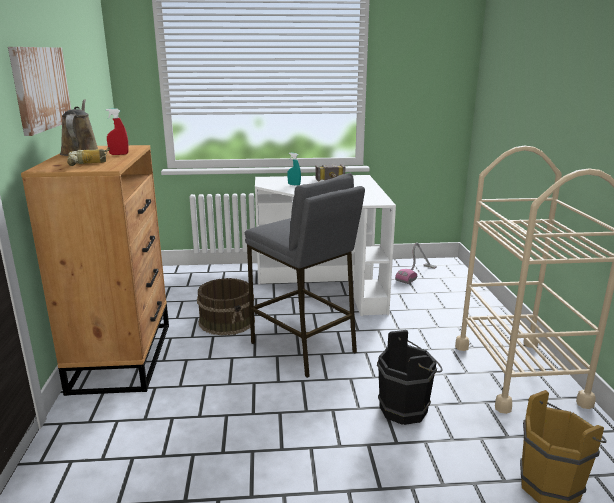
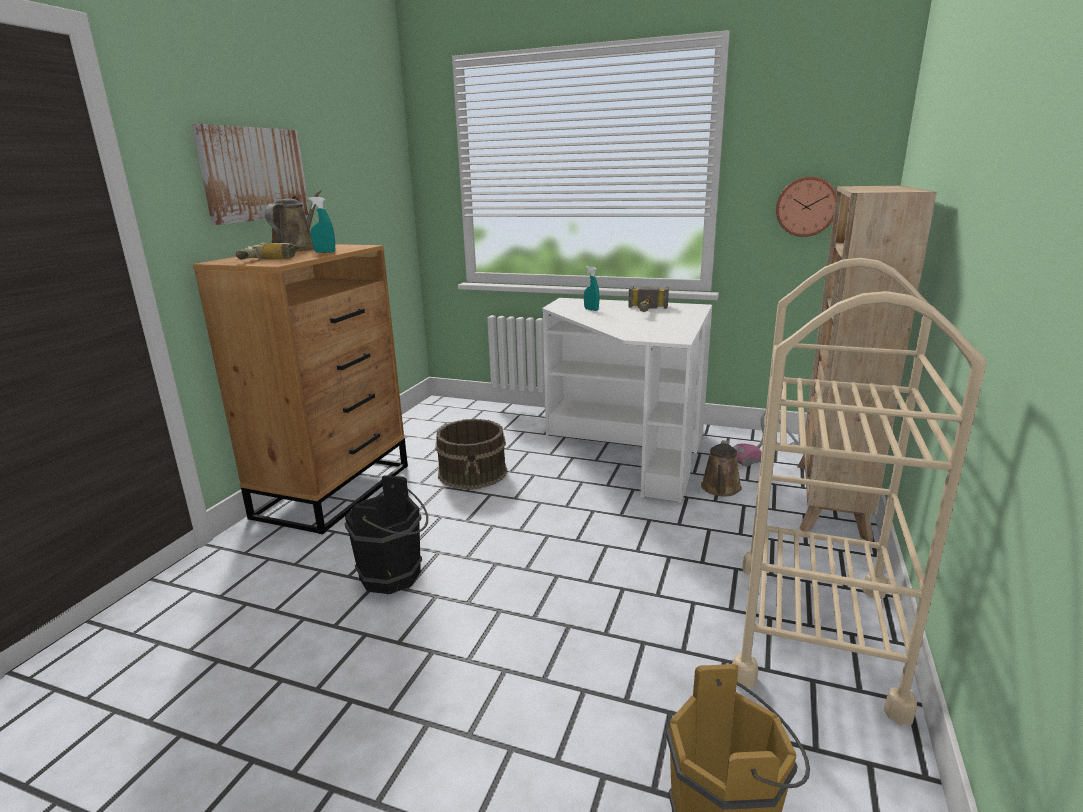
camera: 25 degrees right, 0 degrees up
(119, 154) = (325, 252): red spray bottle -> turquoise spray bottle
(303, 347) = (533, 522): grey stool -> none
(405, 301) = (720, 489): none -> brown watering can
(407, 409) = (598, 637): black bucket -> black bucket (395, 576)
(422, 105) = (806, 206): none -> wall clock
(470, 296) = (830, 500): none -> beige bookcase

